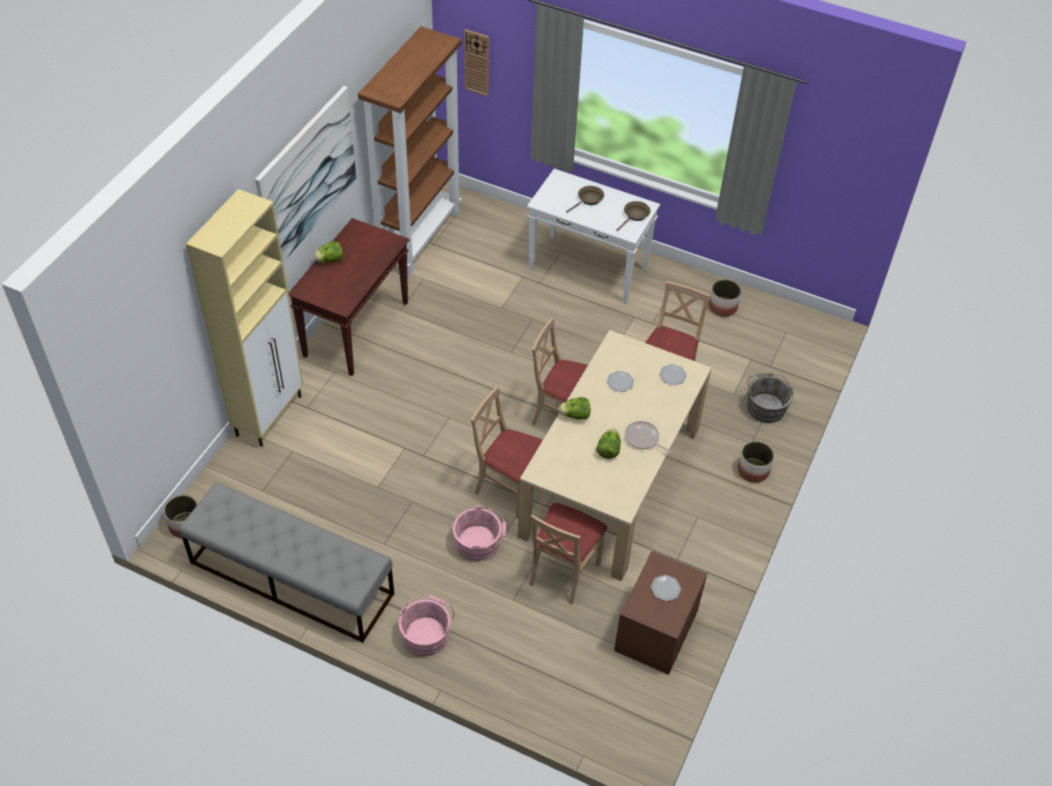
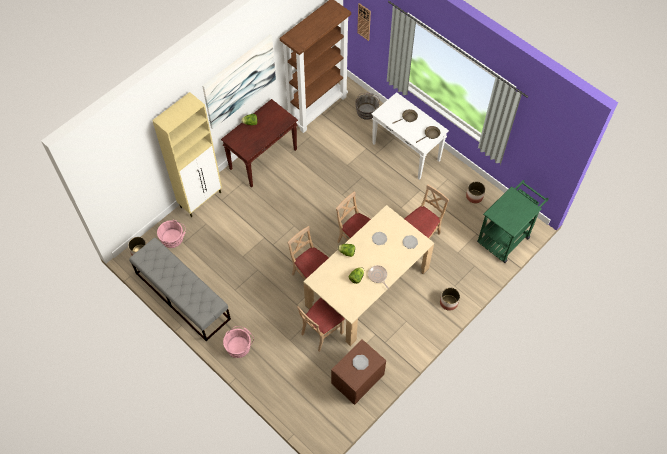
camera: 20 degrees right, 10 degrees up
(480, 543) = (284, 303): pink bucket -> pink bucket (173, 238)
(765, 406) = (472, 265): grey bucket -> grey bucket (367, 110)
(797, 352) = (506, 236): none -> green cart

